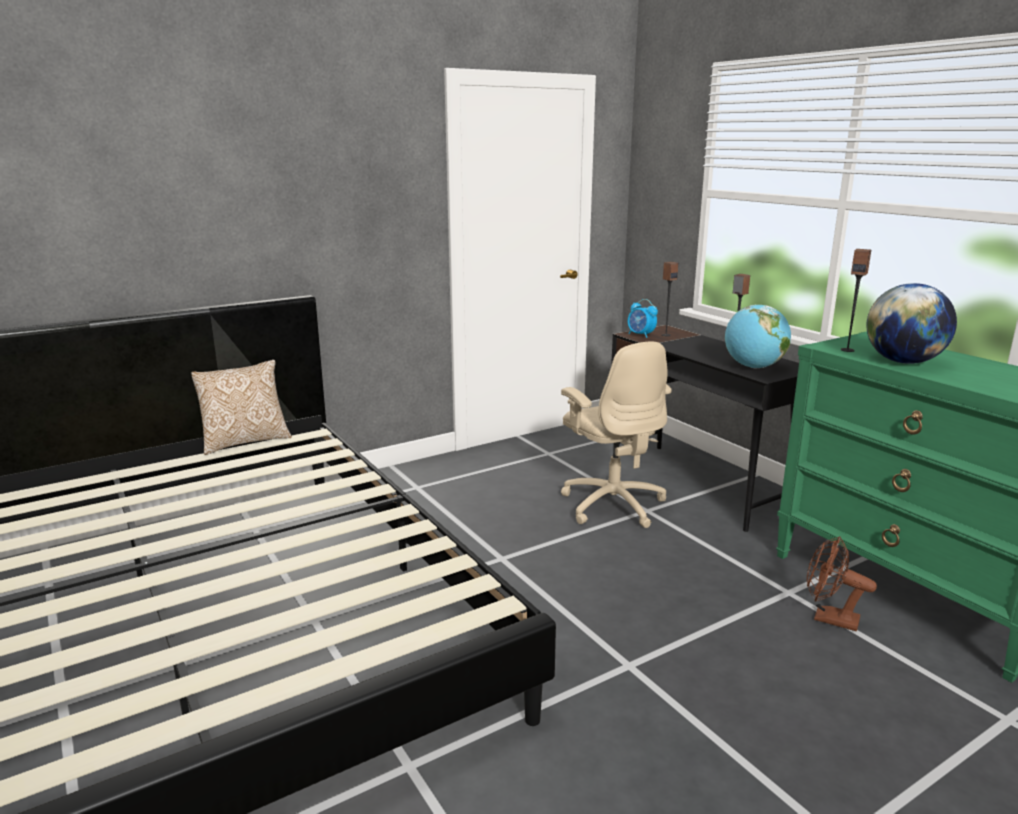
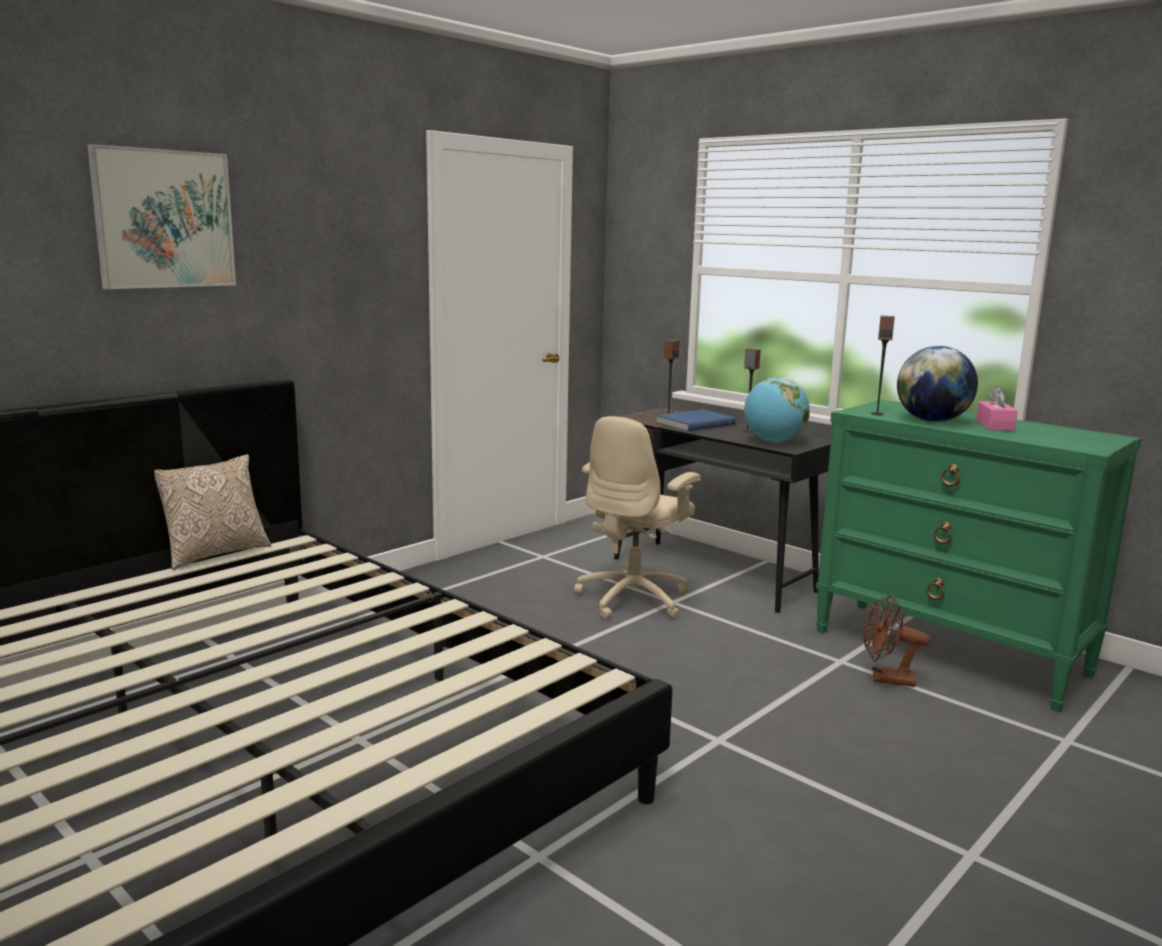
camera: 15 degrees left, 5 degrees down
(196, 159) = (164, 219): none -> picture
(612, 504) = (634, 599): beige office chair -> beige office chair turned 75 degrees clockwise
(641, 335) = (643, 418): alarm clock -> none
(687, 343) = (694, 423): none -> blue book
(973, 371) = (994, 425): none -> pink tissue box

